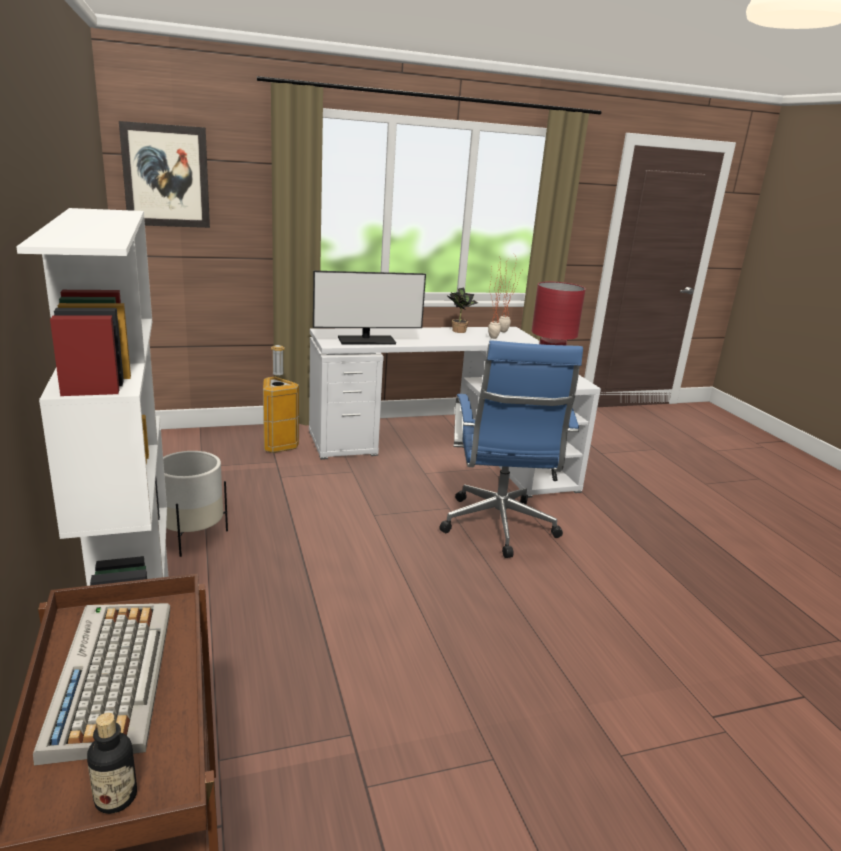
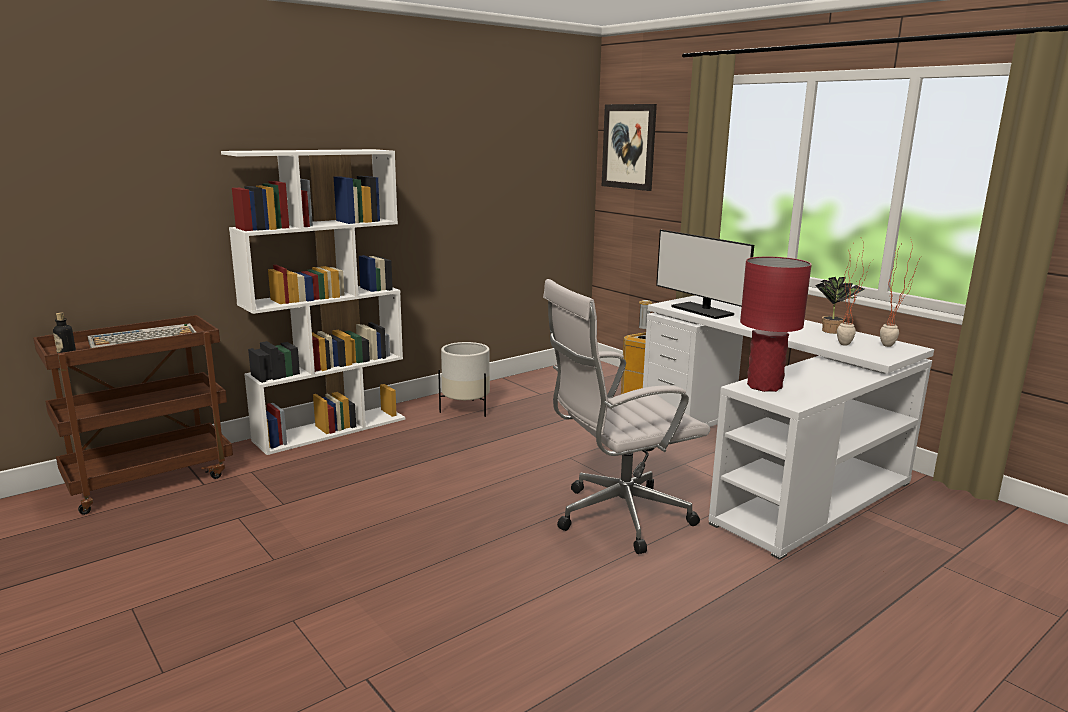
camera: 70 degrees right, 5 degrees down
(498, 528) = (616, 517): blue office chair -> white office chair

